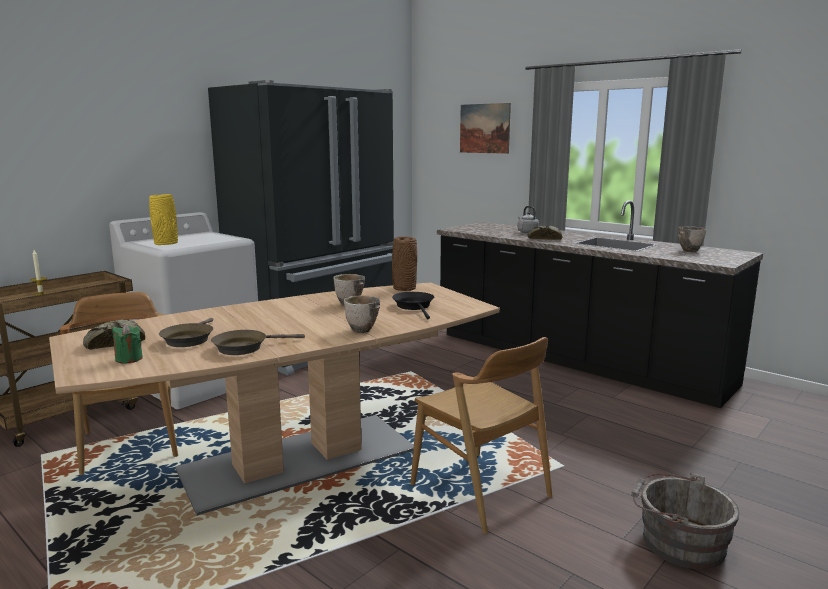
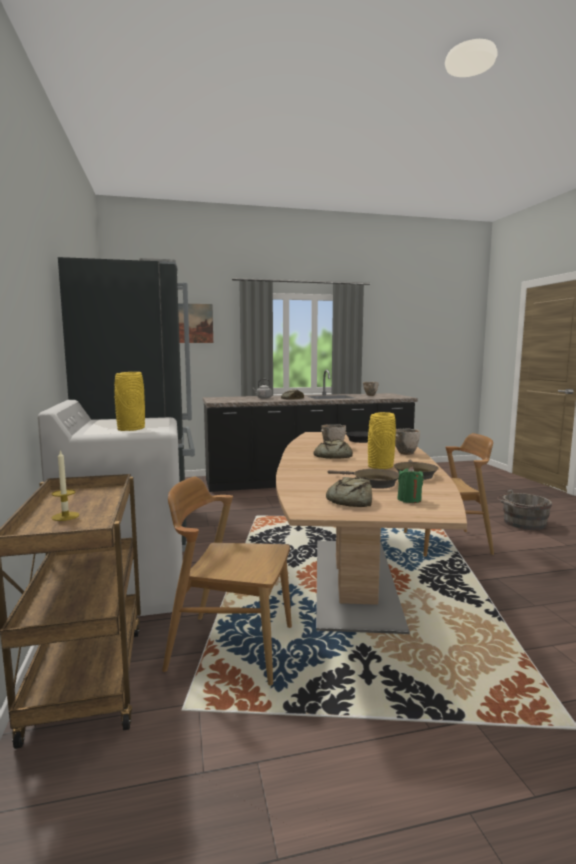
camera: 55 degrees left, 5 degrees down
(270, 331) = (380, 466): none -> yellow vase
(301, 310) = (332, 456): none -> bread
(404, 288) = (312, 436): brown vase -> none

